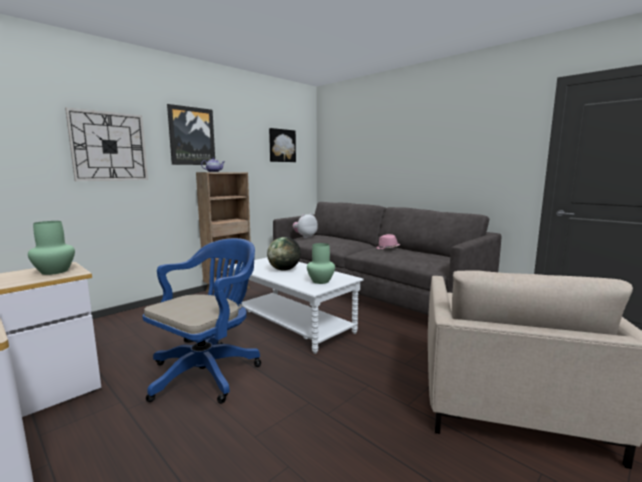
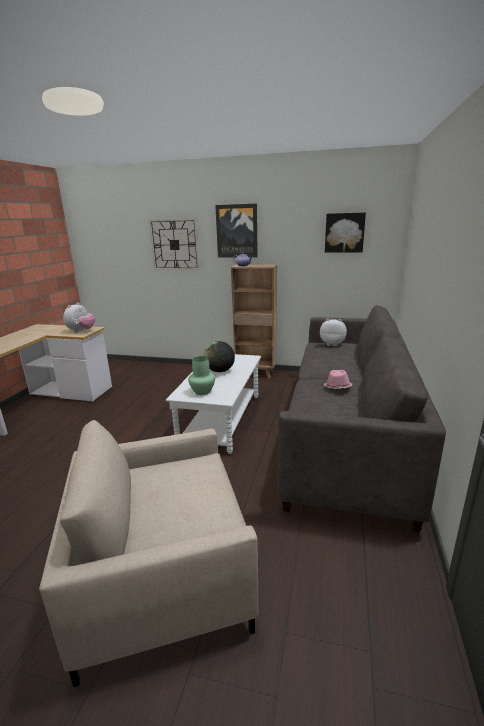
camera: 60 degrees right, 10 degrees up
(54, 271) = (81, 331): green vase -> plush toy
(208, 371) = (127, 420): blue office chair -> none

